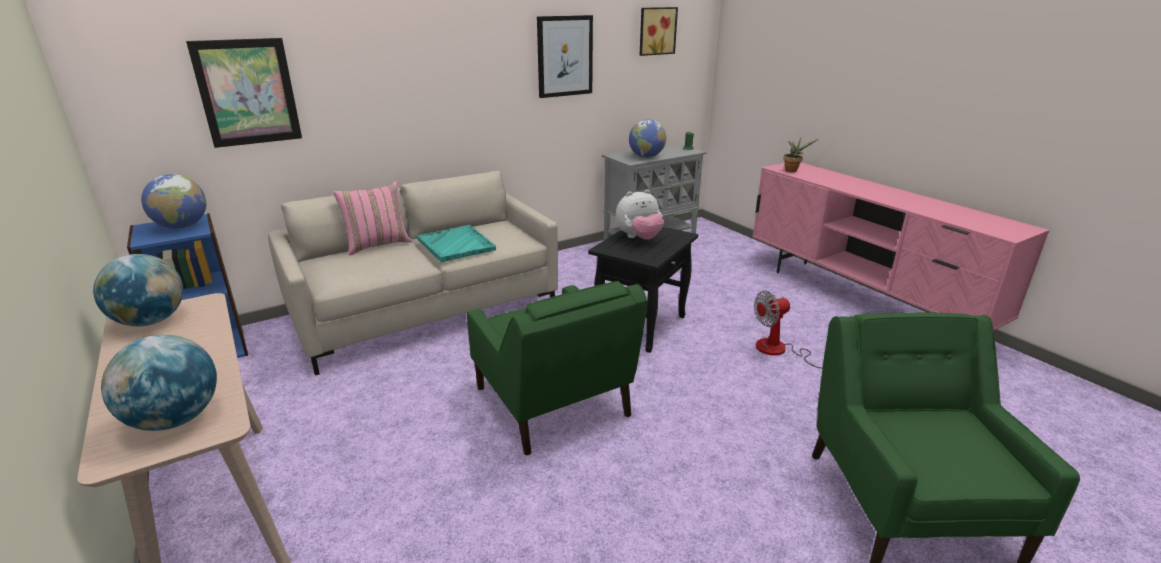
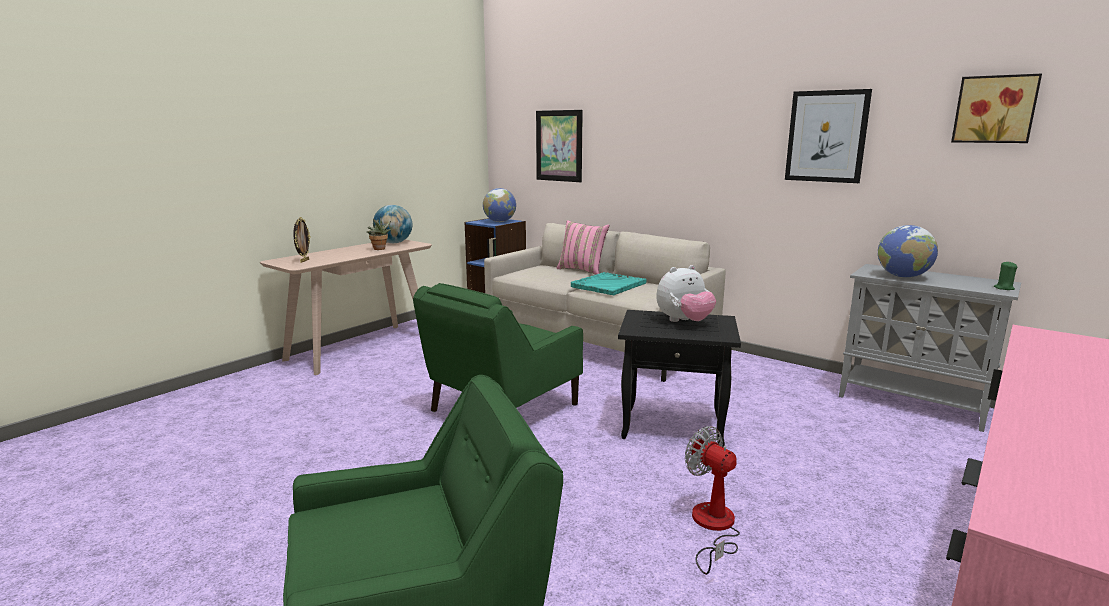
camera: 70 degrees right, 10 degrees down
(175, 419) = (304, 261): globe -> picture frame
(639, 238) = (684, 321): plush toy -> plush toy turned 75 degrees counterclockwise
(792, 170) = (1046, 341): potted plant -> potted plant (380, 249)

